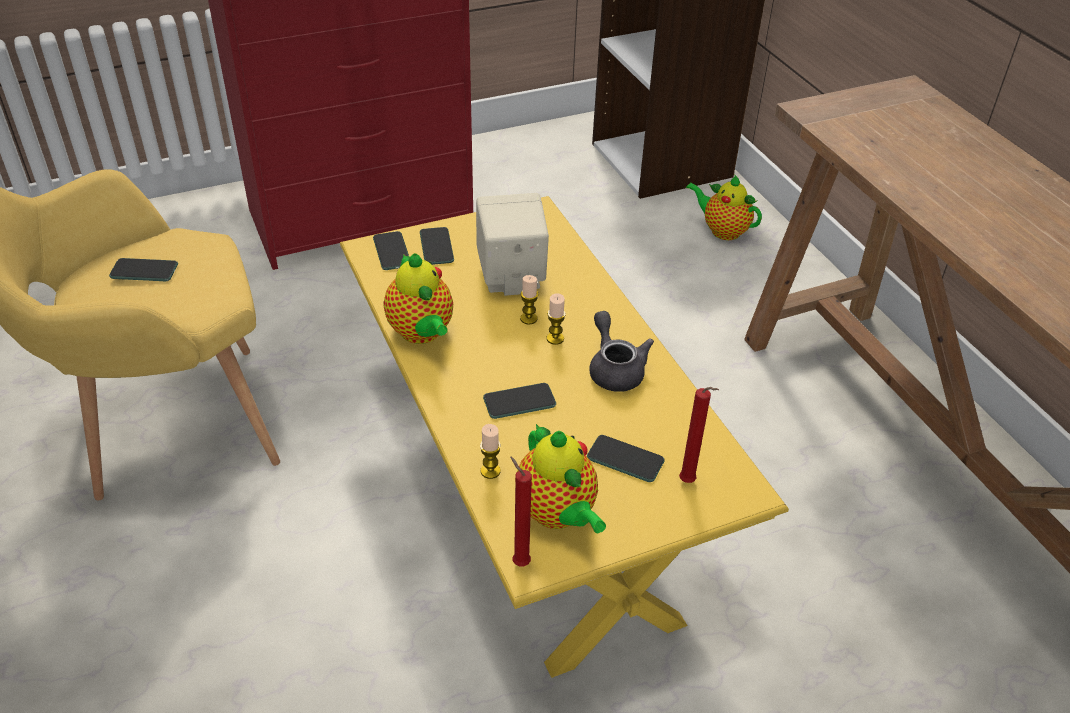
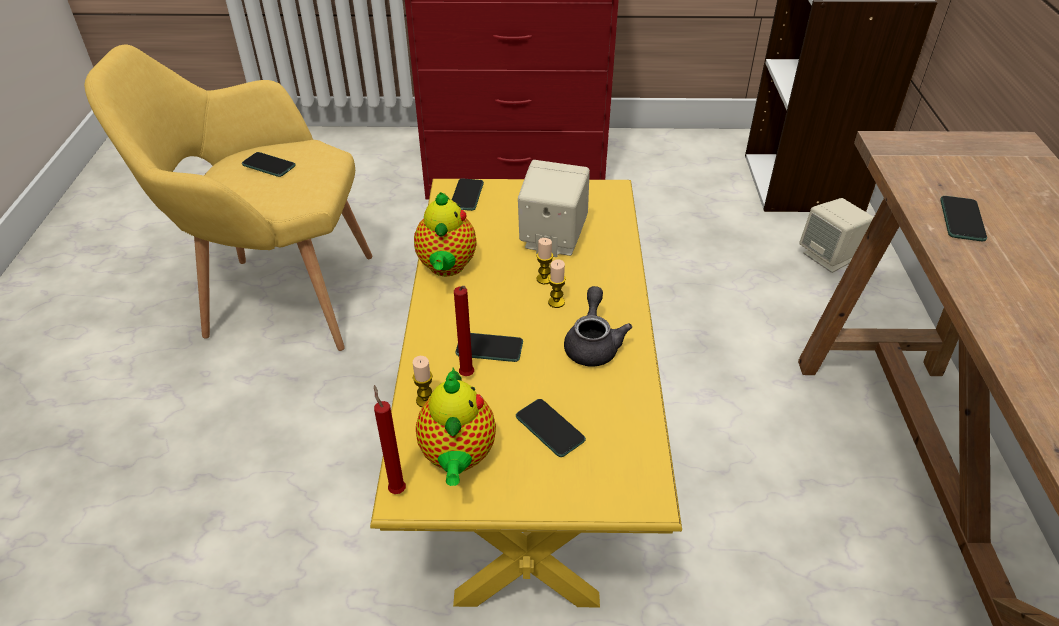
camera: 25 degrees right, 0 degrees up
(436, 247) = (505, 200): phone -> phone (962, 220)
(689, 482) = (596, 470): red candle -> red candle (467, 377)
(722, 230) = (829, 257): teapot -> beige speaker

